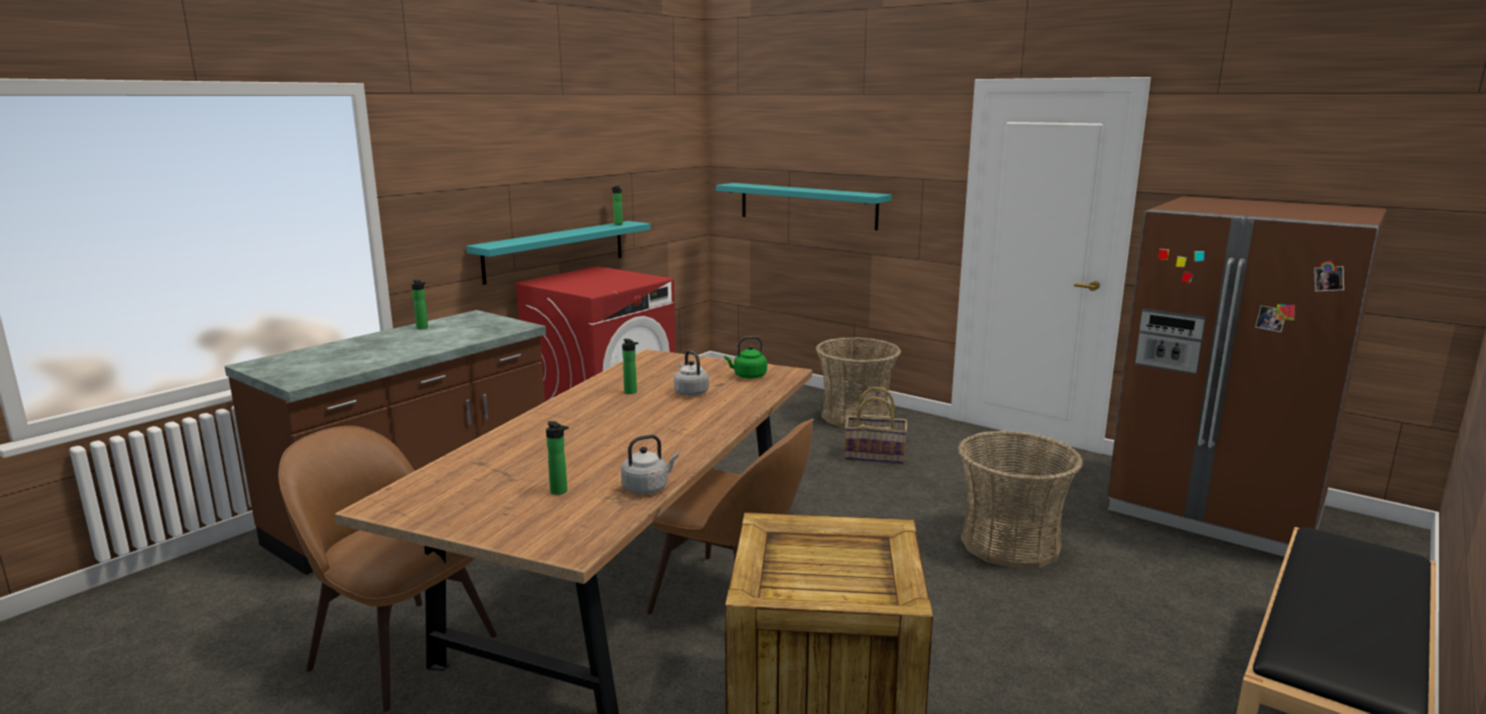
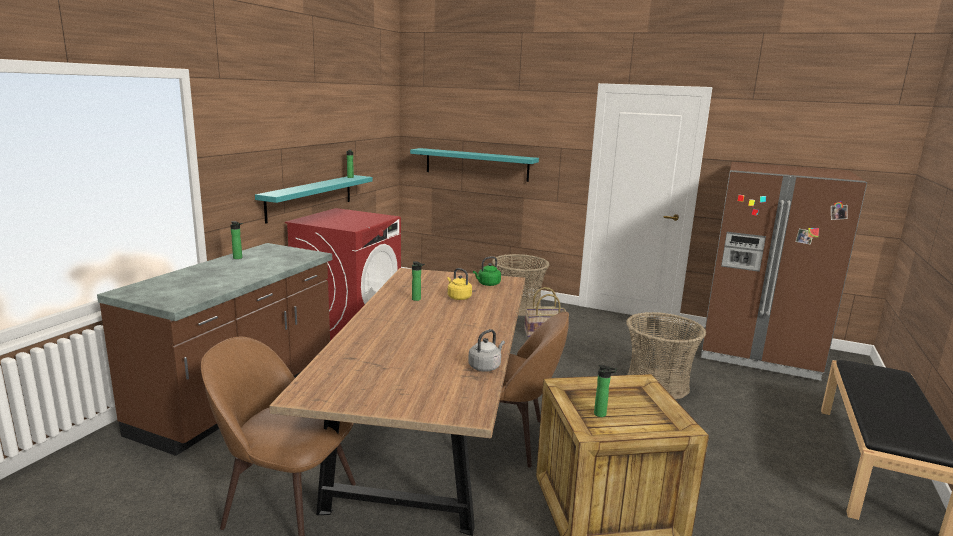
camera: 15 degrees left, 0 degrees up
(560, 492) = (428, 374): bottle -> bottle (602, 414)
(690, 392) = (458, 297): grey kettle -> yellow kettle

